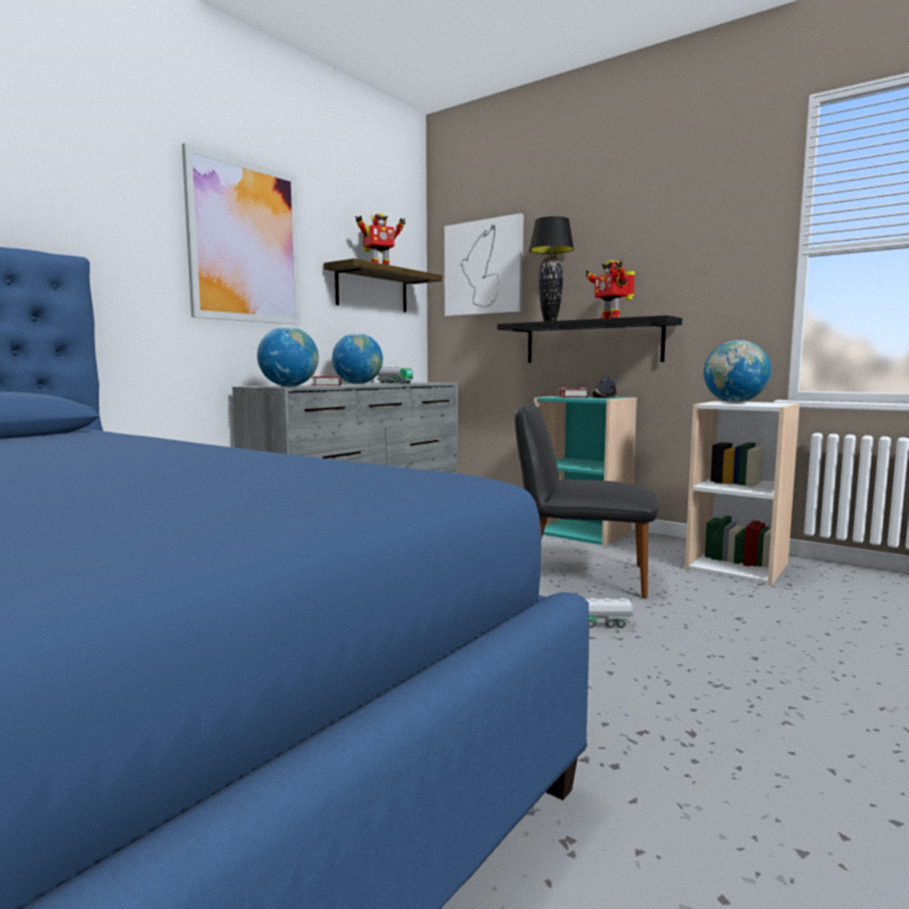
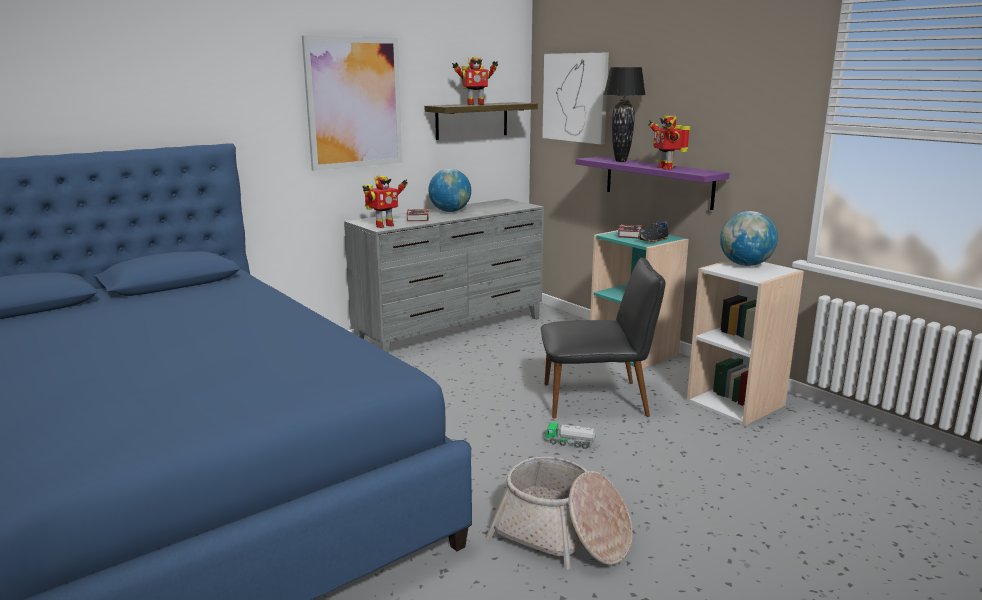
camera: 15 degrees right, 10 degrees up
(289, 386) = (383, 226): globe -> toy robot
(394, 382) = (487, 205): toy truck -> none
(583, 576) = (595, 399): black chair -> black chair turned 150 degrees clockwise
(592, 342) = (658, 182): black shelf -> purple shelf
(701, 745) = (562, 536): none -> basket

